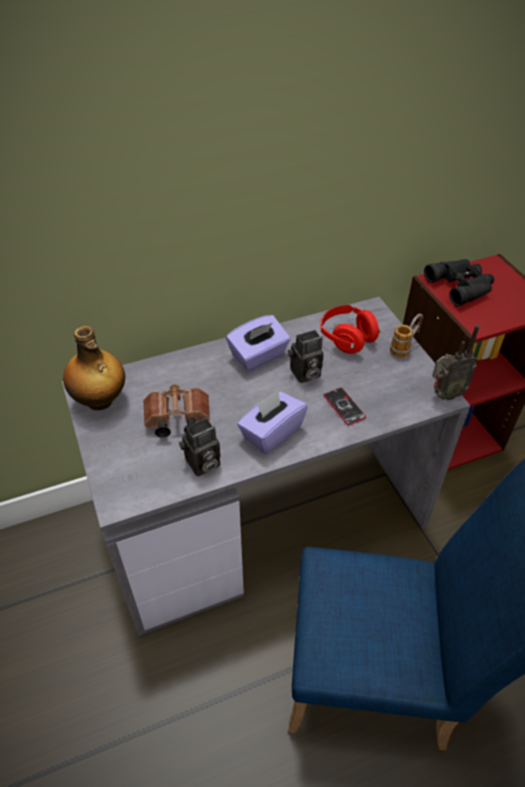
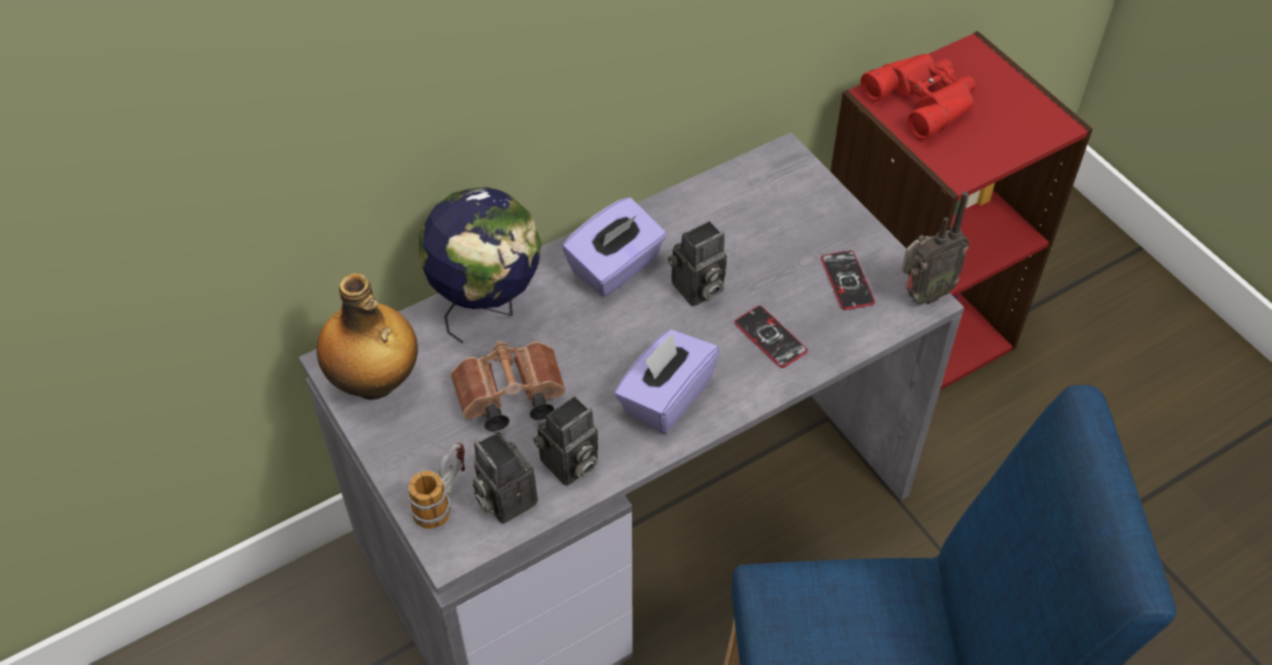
camera: 10 degrees left, 5 degrees up
(156, 478) = (503, 498): none -> camera
(178, 368) = (488, 307): none -> globe
(347, 338) = (752, 217): red headphones -> none
(398, 380) = (847, 281): none -> phone
(405, 346) = (848, 219): mug -> mug (443, 499)
(461, 285) = (924, 99): black binoculars -> red binoculars

